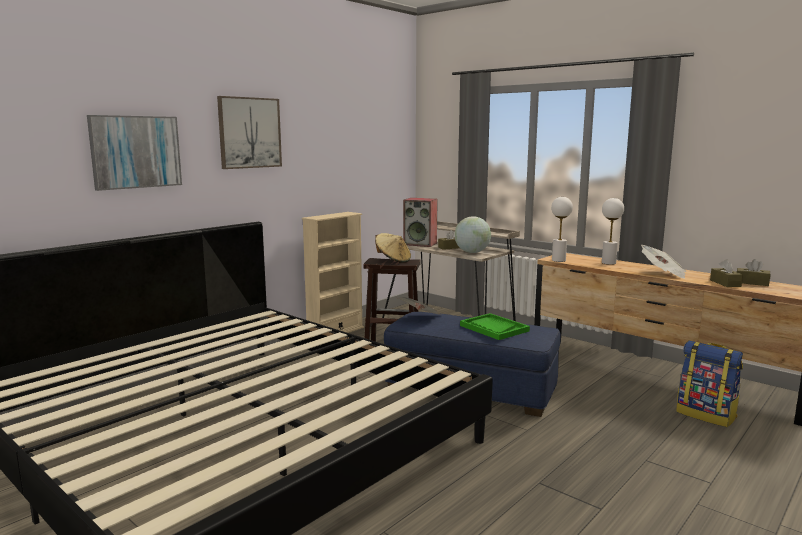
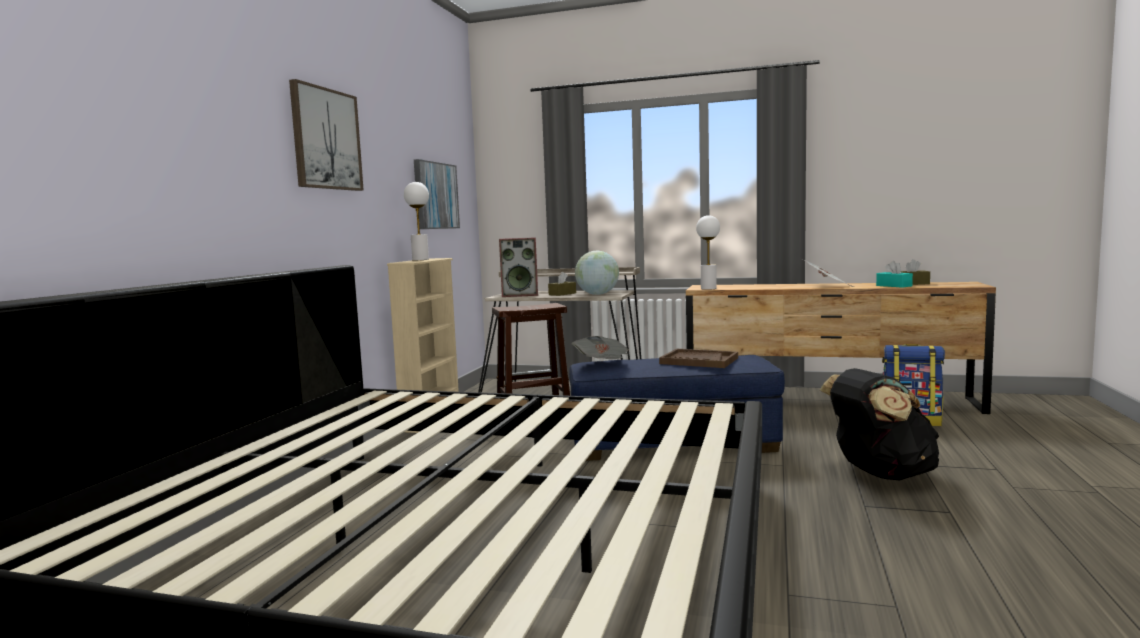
camera: 25 degrees left, 5 degrees down
(136, 152) = (196, 146): picture -> picture (435, 196)
(393, 260) = (527, 306): beige hat -> none
(494, 328) = (698, 361): green tray -> brown tray
(595, 459) = (880, 474): none -> black backpack
(608, 263) = (759, 286): white table lamp -> white table lamp (420, 259)
(725, 283) = (894, 286): brown tissue box -> turquoise tissue box

